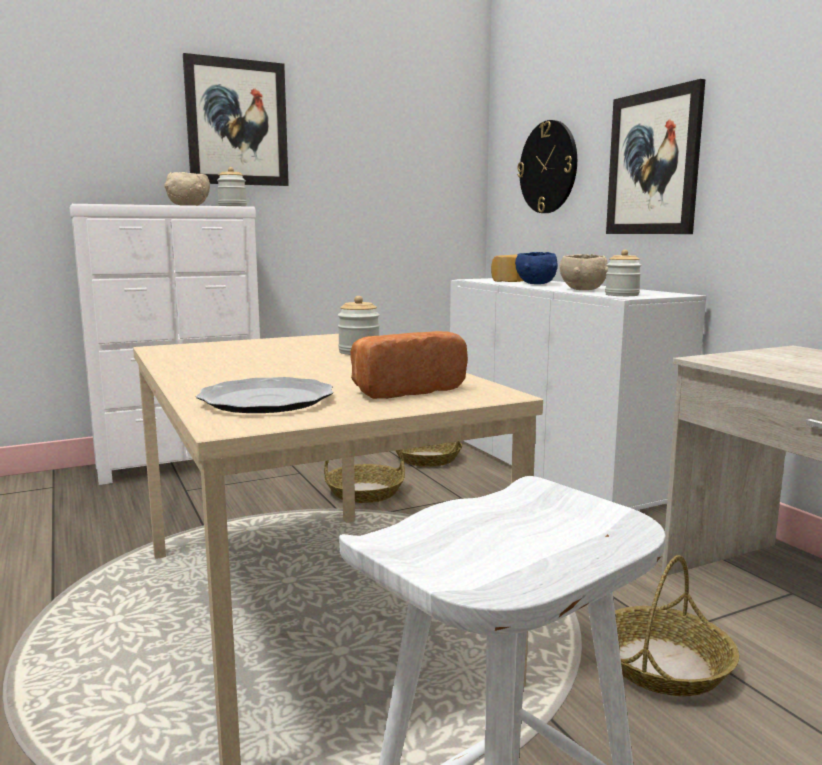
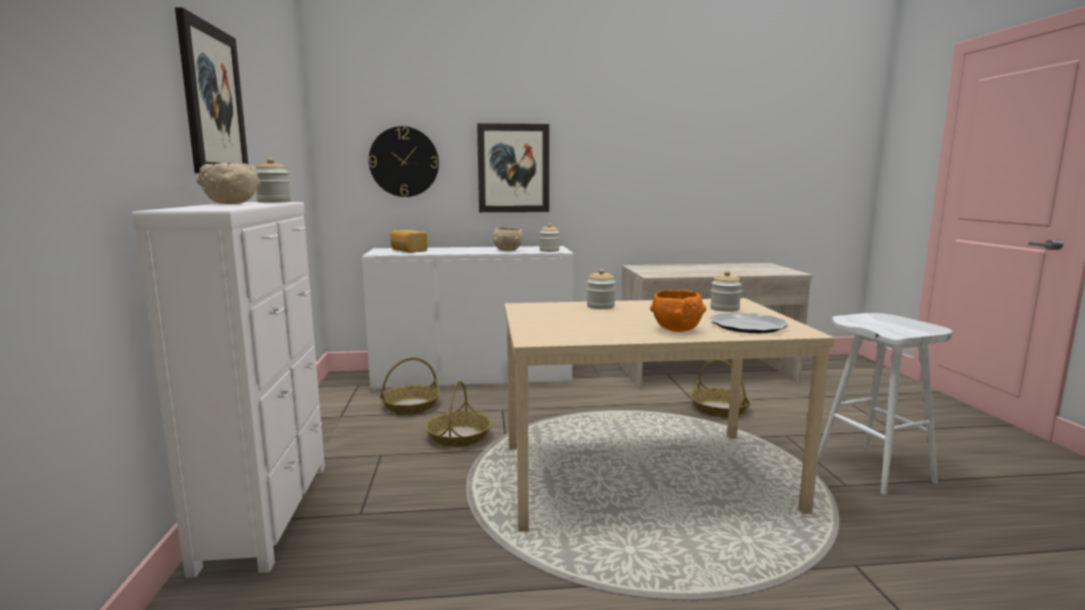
camera: 70 degrees left, 0 degrees up
(225, 377) = (676, 329): none -> orange bowl
(403, 390) = (724, 309): bread -> jar
(535, 284) = (447, 251): blue bowl -> none

